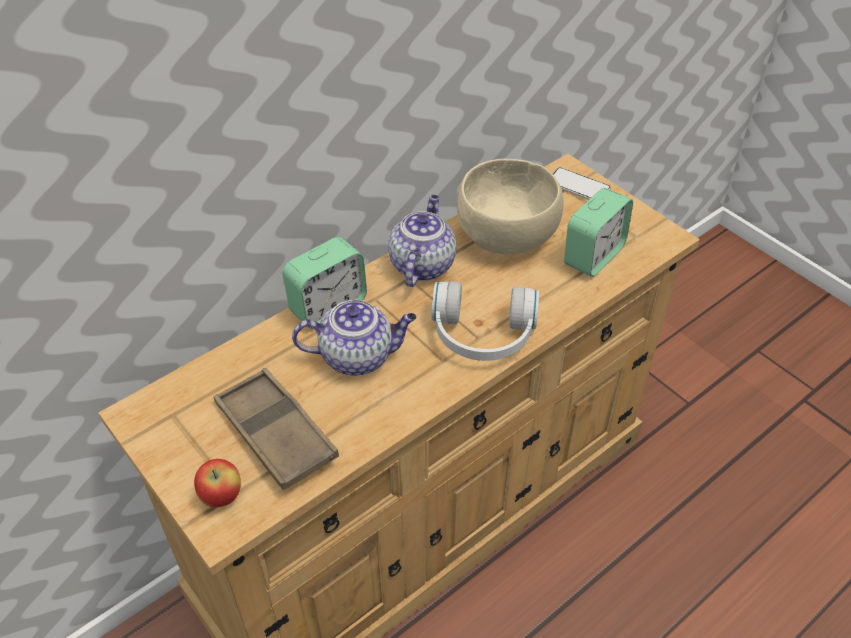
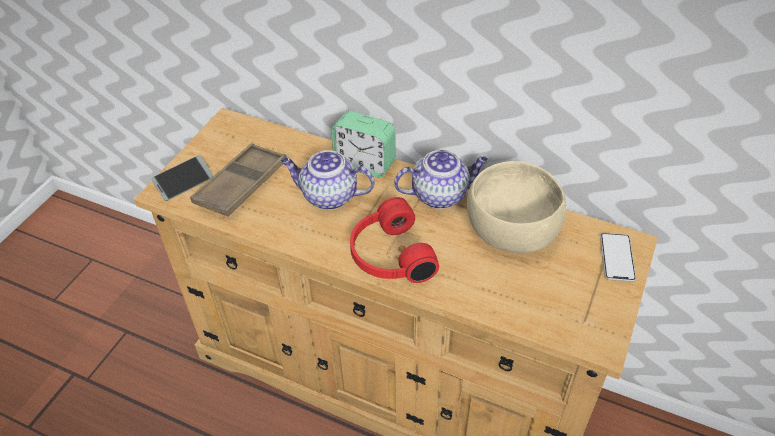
camera: 65 degrees right, 0 degrees up
(222, 496) = (184, 182): apple -> phone
(358, 356) = (328, 196): teapot -> teapot turned 135 degrees clockwise
(482, 336) = (388, 255): white headphones -> red headphones
(593, 256) = (532, 296): alarm clock -> none

